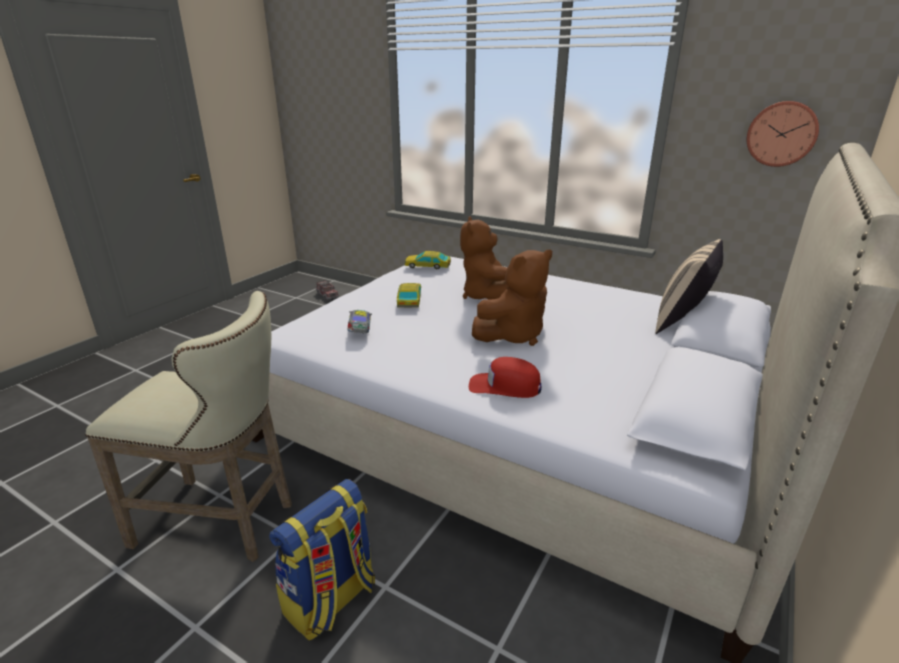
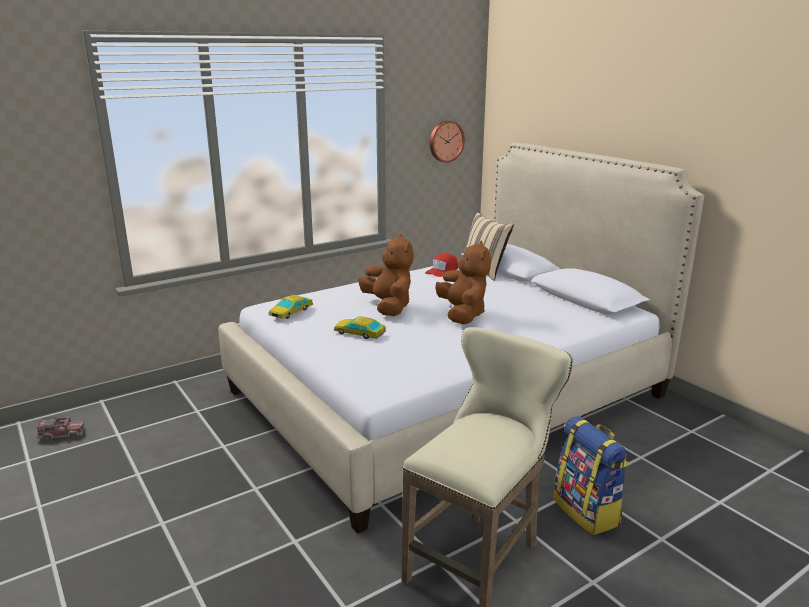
camera: 65 degrees left, 5 degrees down
(360, 330) = (402, 361): toy car -> none
(487, 297) = (388, 307): brown plush toy -> brown plush toy turned 135 degrees counterclockwise
(504, 386) = (532, 332): red cap -> red cap (442, 271)

